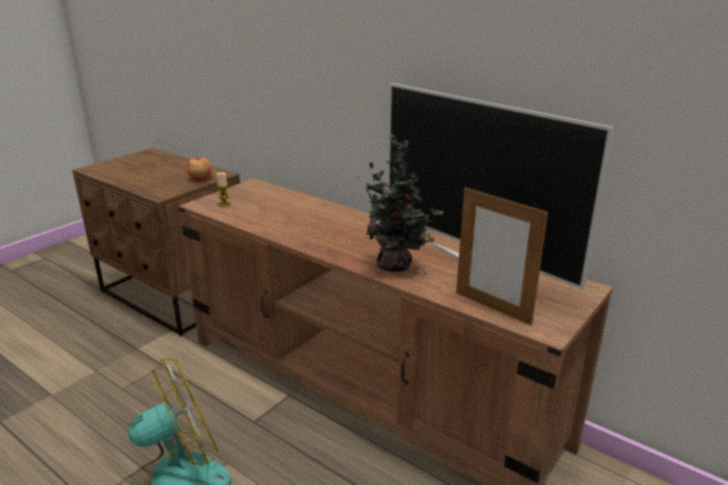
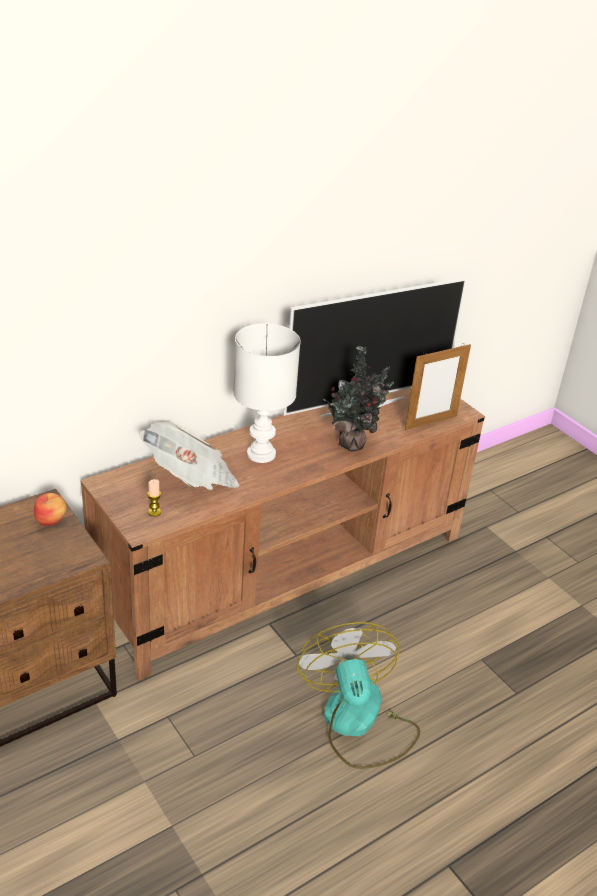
camera: 75 degrees left, 10 degrees up
(278, 208) = (191, 478): none -> newspaper
(336, 227) = (260, 454): none -> white table lamp

